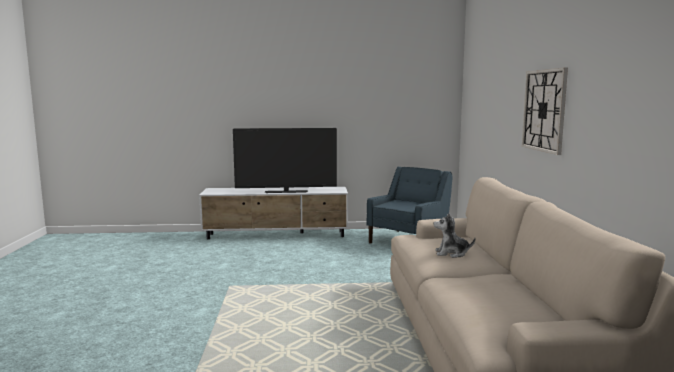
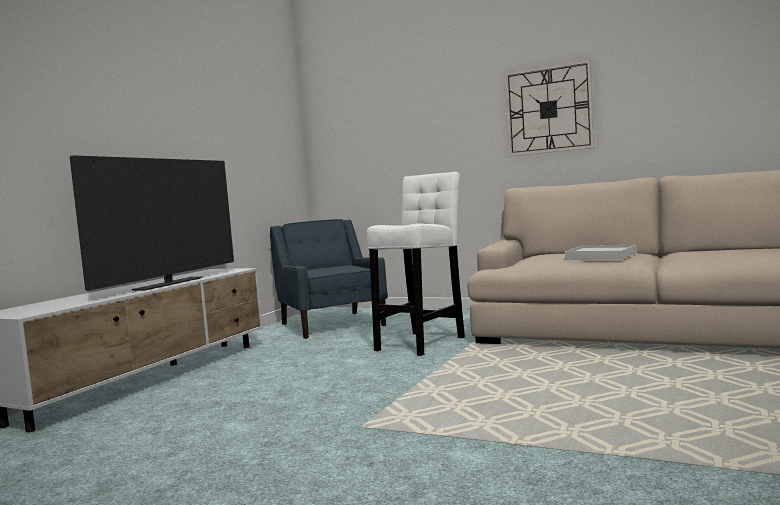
camera: 60 degrees left, 5 degrees down
(385, 270) = (423, 342): none -> white stool
(451, 253) = (601, 256): plush toy -> white tray

